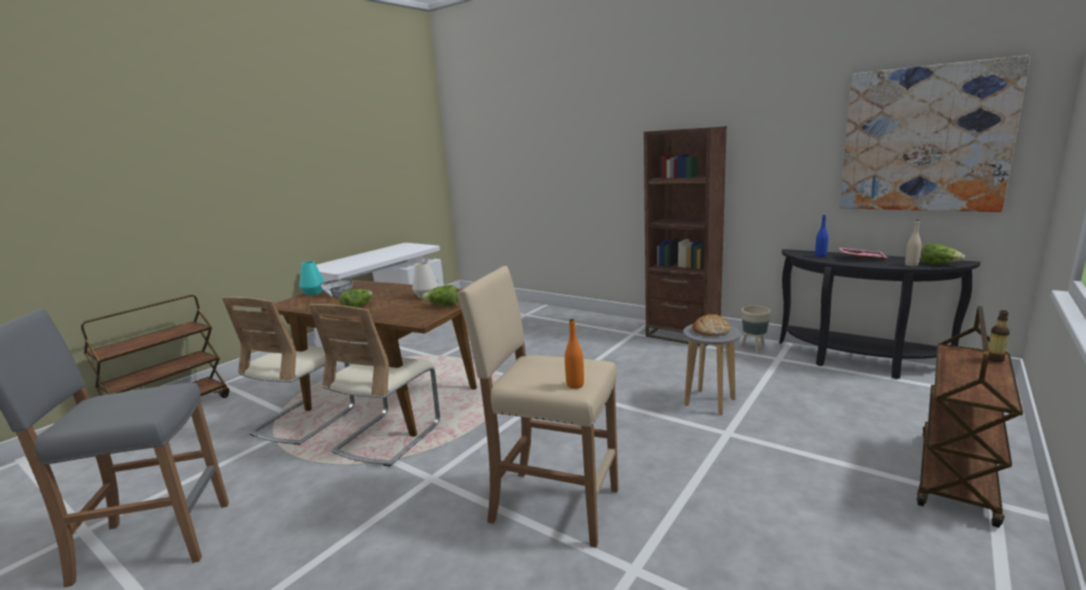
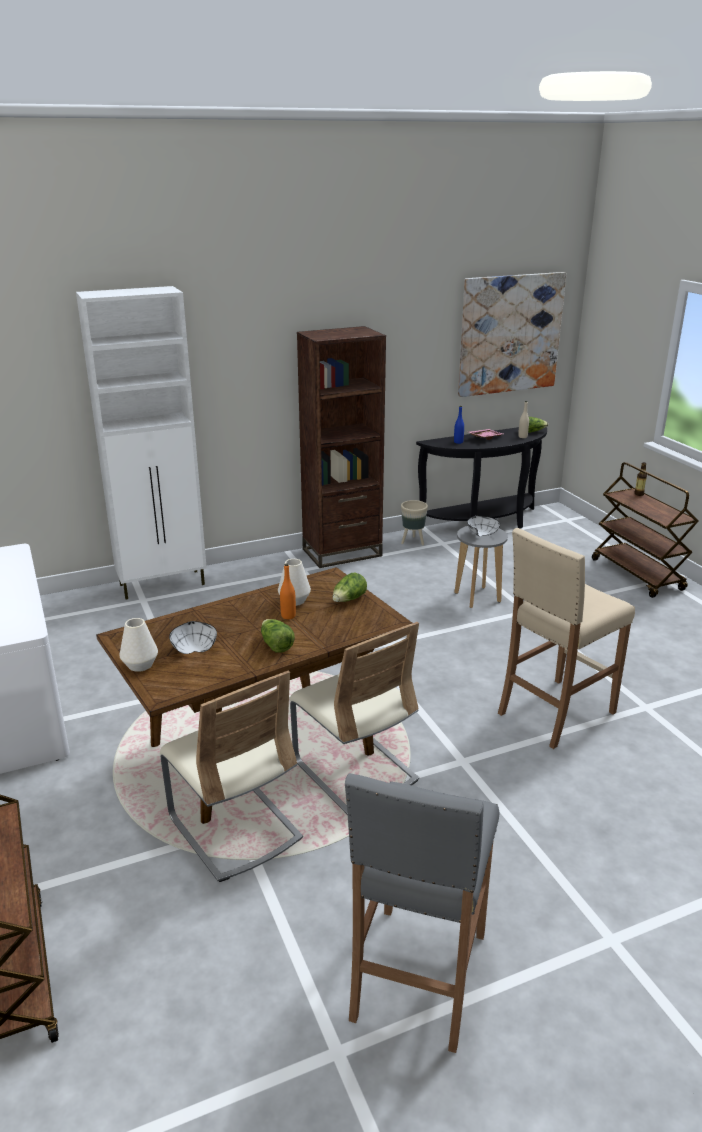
camera: 60 degrees left, 10 degrees up
(313, 293) = (140, 665): turquoise vase -> white vase
(550, 312) = (163, 584): none -> white cabinet
(575, 385) = (607, 600): orange bottle -> orange bottle (288, 616)
(710, 330) = (480, 534): bread -> white bowl

